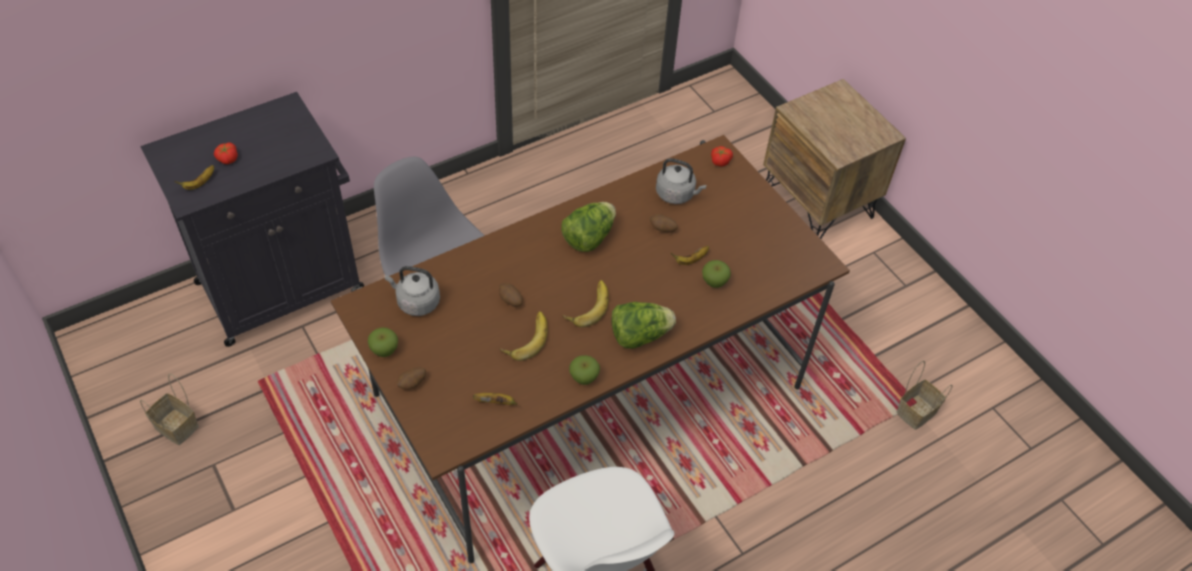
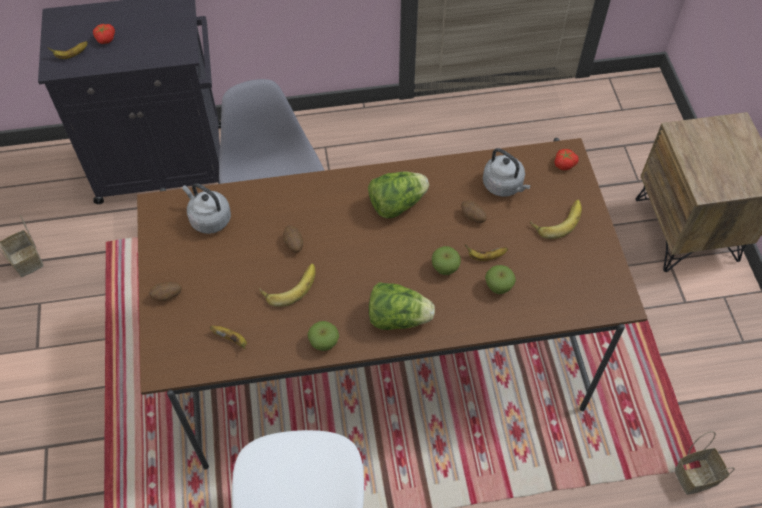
camera: 25 degrees right, 5 degrees up
(384, 350) = (159, 256): apple -> apple (445, 268)
(587, 305) = (362, 271): banana -> banana (557, 219)

